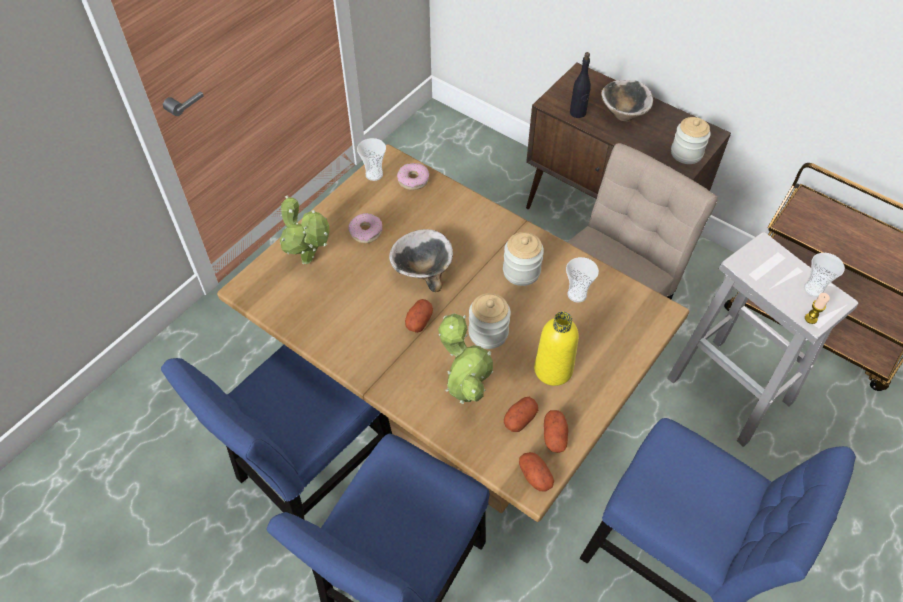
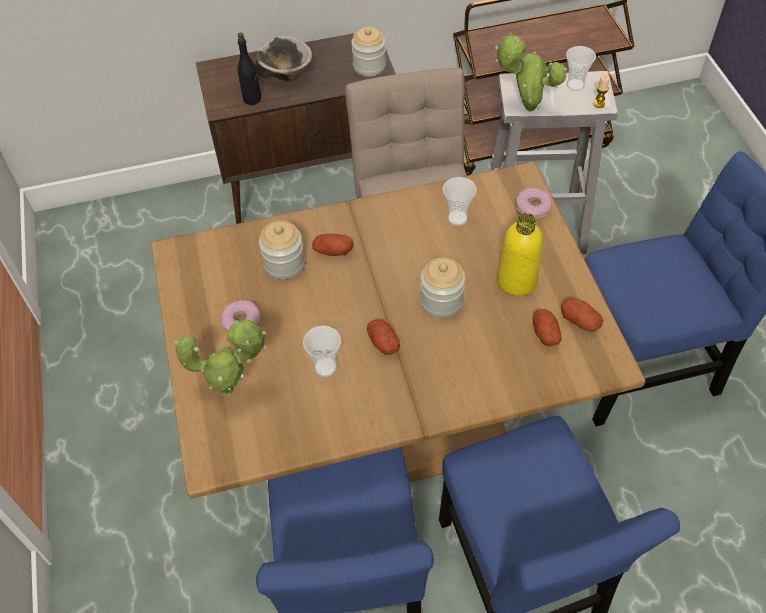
camera: 50 degrees left, 0 degrees up
(374, 174) = (179, 274): cup -> cup (325, 367)
(413, 180) = (218, 249): donut -> donut (532, 208)
(422, 270) = (329, 306): bowl -> none
(464, 393) = (487, 356): potted plant -> potted plant (525, 107)
(521, 271) = (399, 238): jar -> jar (284, 264)
(535, 476) = (606, 358): potato -> potato (333, 251)

